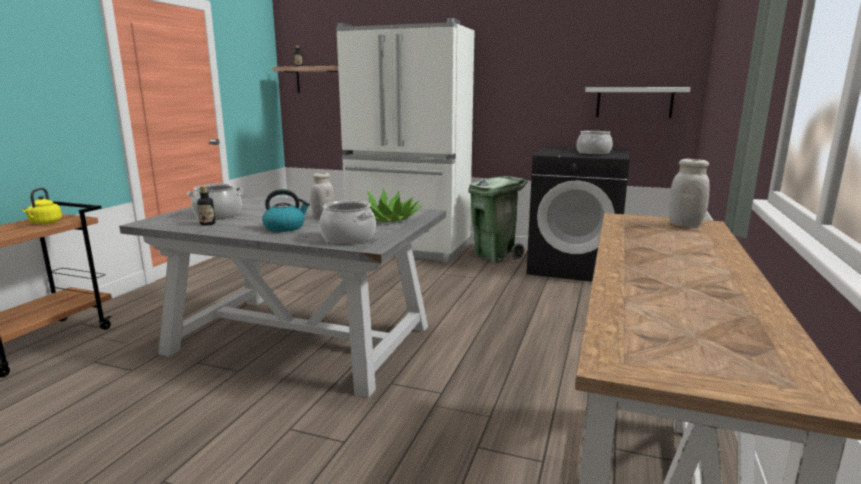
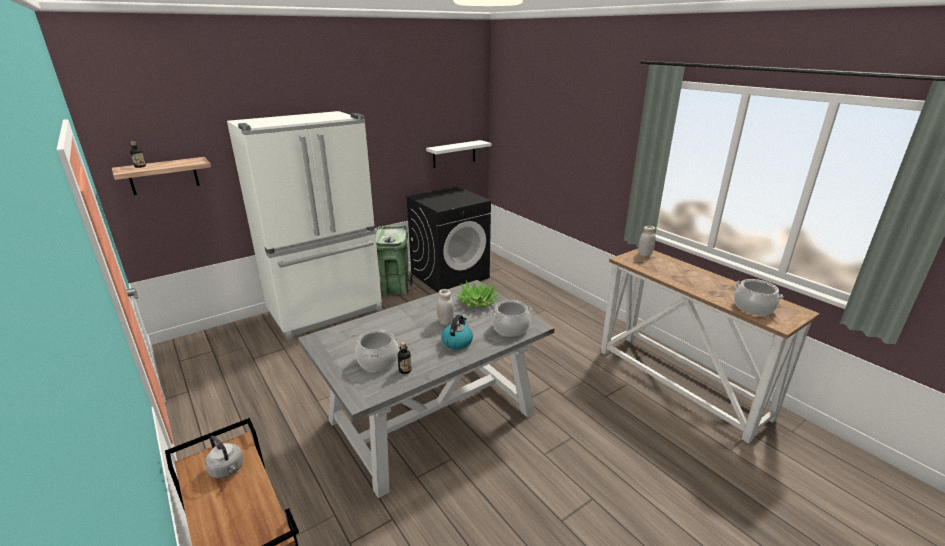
camera: 55 degrees left, 10 degrees up
(44, 223) = (228, 470): yellow kettle -> grey kettle
(593, 153) = (458, 198): cooking pot -> cooking pot (753, 307)

